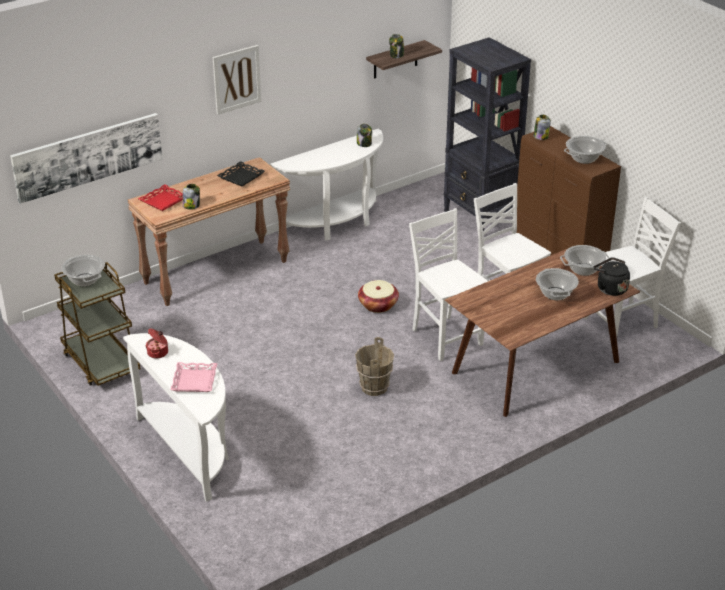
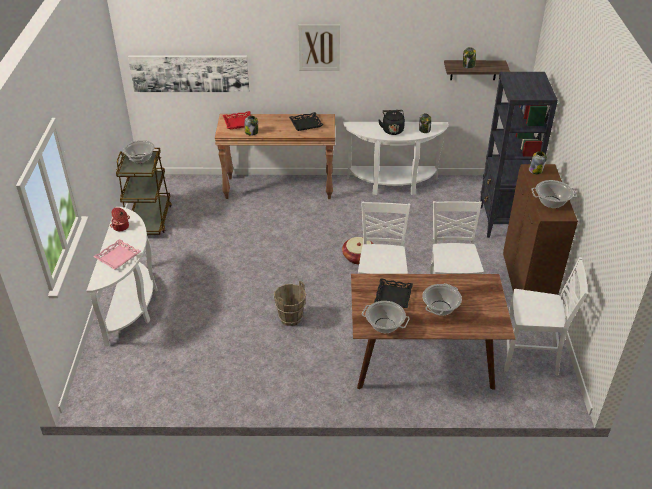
camera: 35 degrees right, 5 degrees up
(505, 301) = (393, 296): none -> black tray
(583, 269) = (486, 298): cooking pot -> cooking pot (384, 325)
(610, 288) = (491, 324): black kettle -> black kettle (392, 130)

